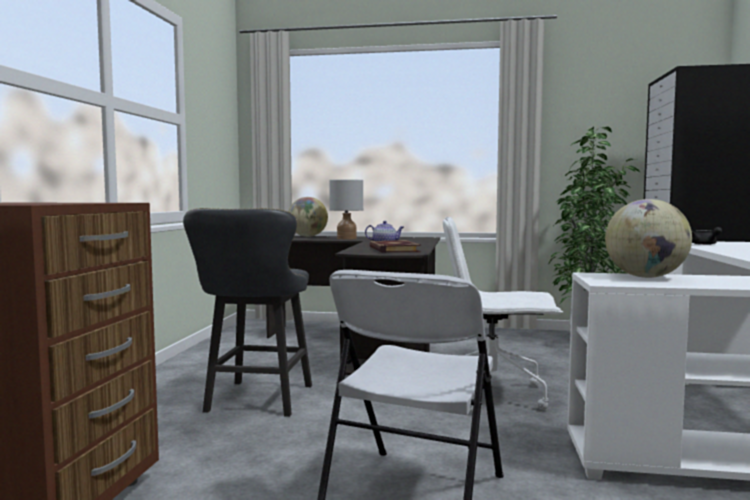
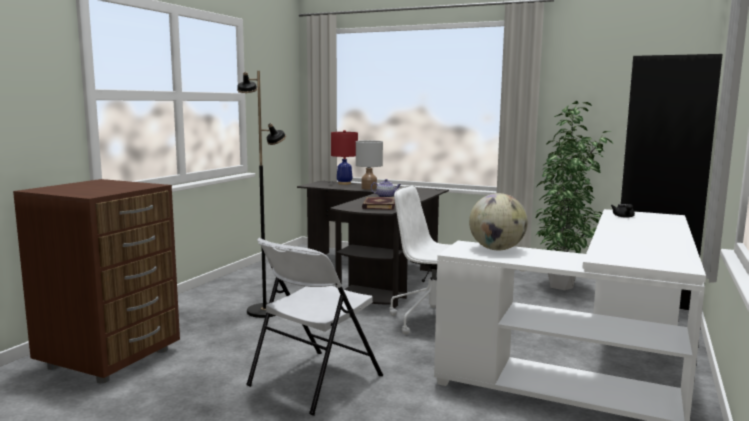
camera: 15 degrees right, 5 degrees up
(255, 403) = (265, 311): grey stool -> black floor lamp
(307, 236) = (344, 183): globe -> red table lamp

